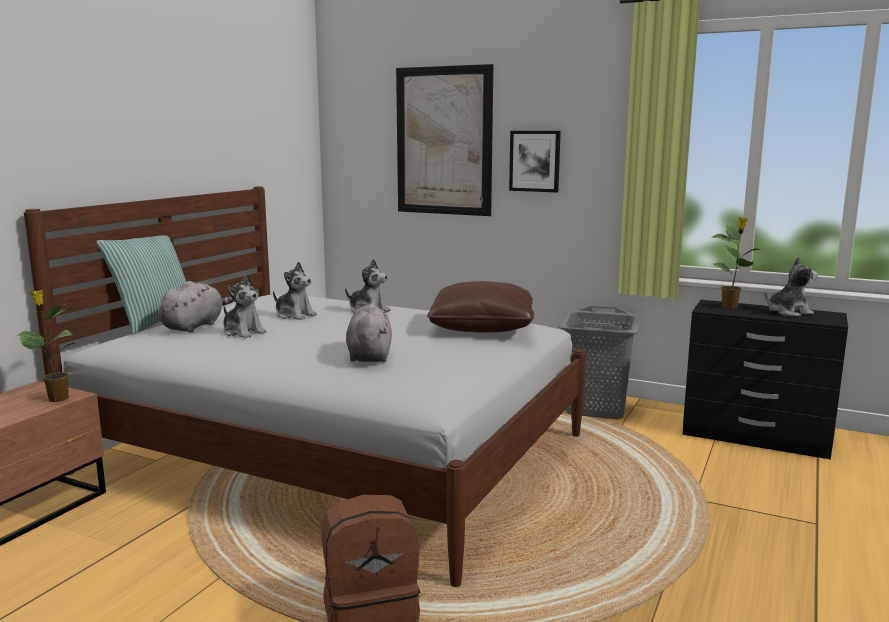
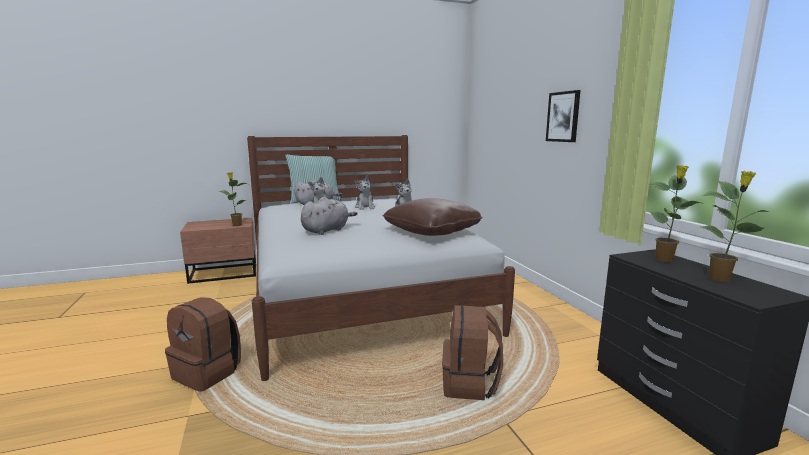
camera: 45 degrees right, 0 degrees up
(443, 141) = (517, 105): picture -> none
(596, 408) = (562, 325): grey laundry basket -> none
(630, 488) = (470, 384): none -> brown backpack
(788, 312) = (721, 279): plush toy -> potted plant

